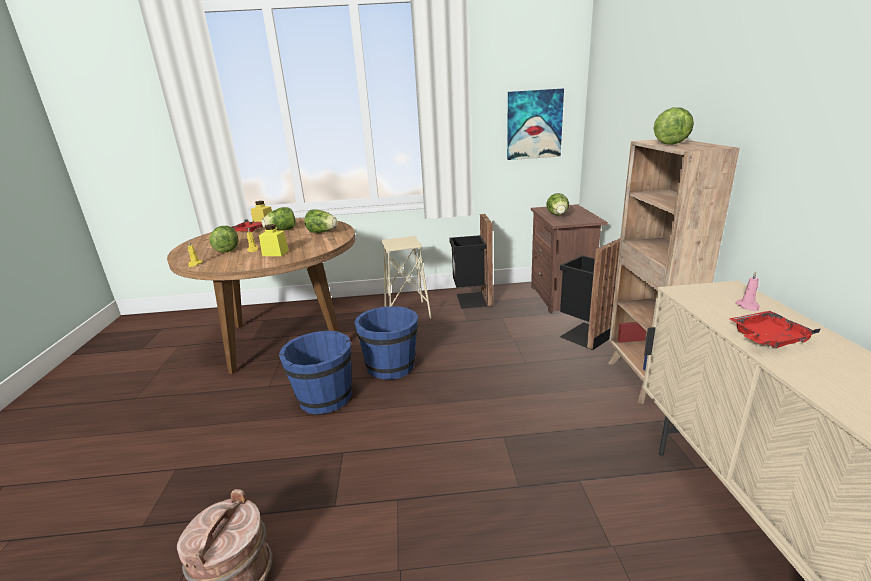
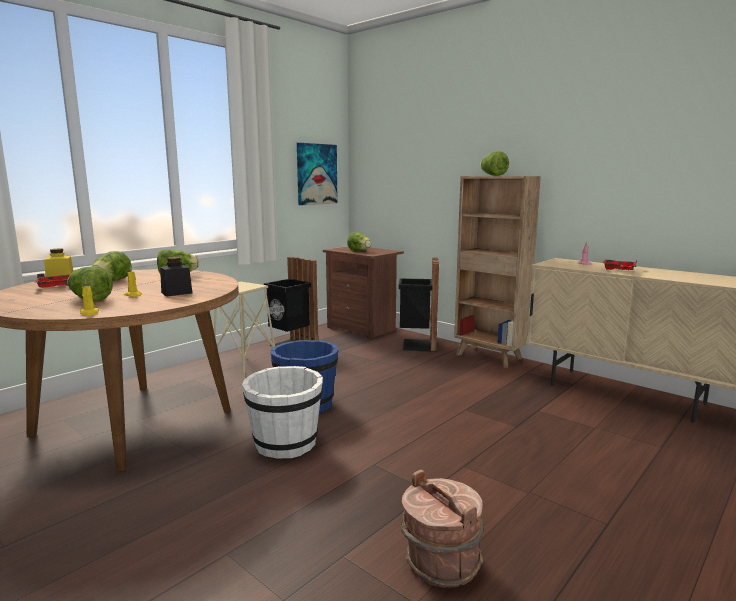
camera: 45 degrees left, 10 degrees down
(275, 253) = (176, 293): yellow jar -> black jar
(324, 398) = (285, 444): blue bucket -> white bucket

